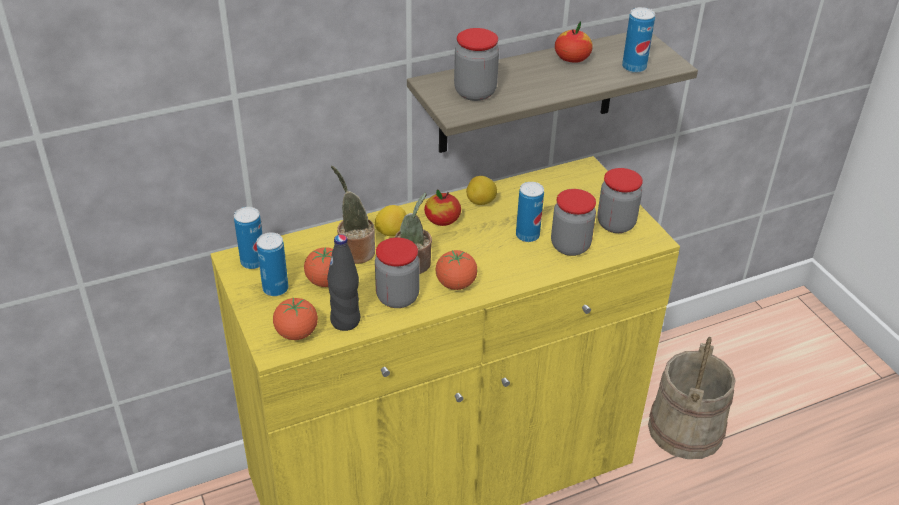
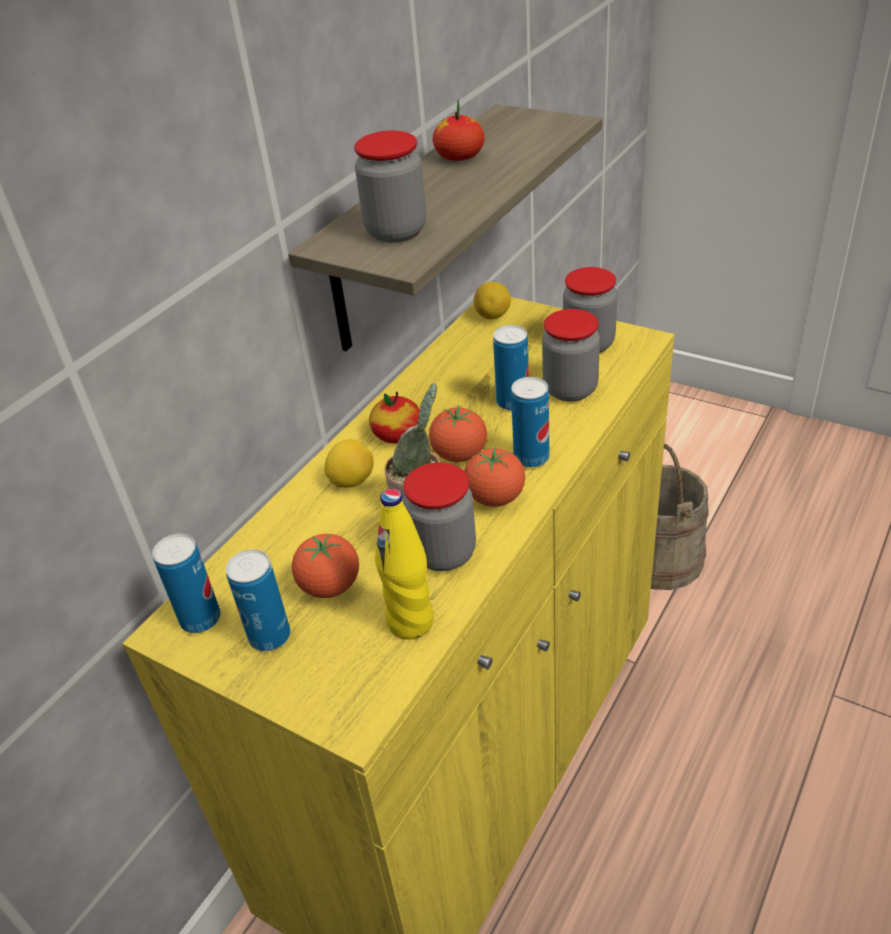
camera: 30 degrees left, 0 degrees up
(296, 333) = (362, 678): tomato -> tomato (459, 455)
(345, 321) = (410, 622): black bottle -> yellow bottle
(354, 251) = (328, 528): potted plant -> none
(481, 202) = (421, 393): lemon -> lemon (493, 316)
(634, 67) = (537, 139): can -> can (531, 457)

